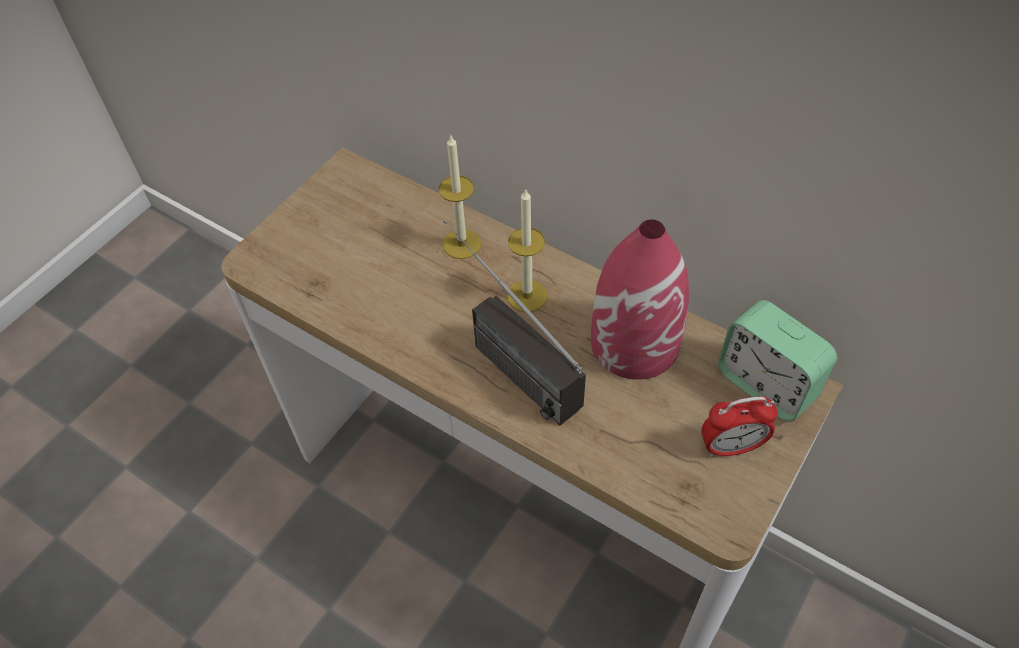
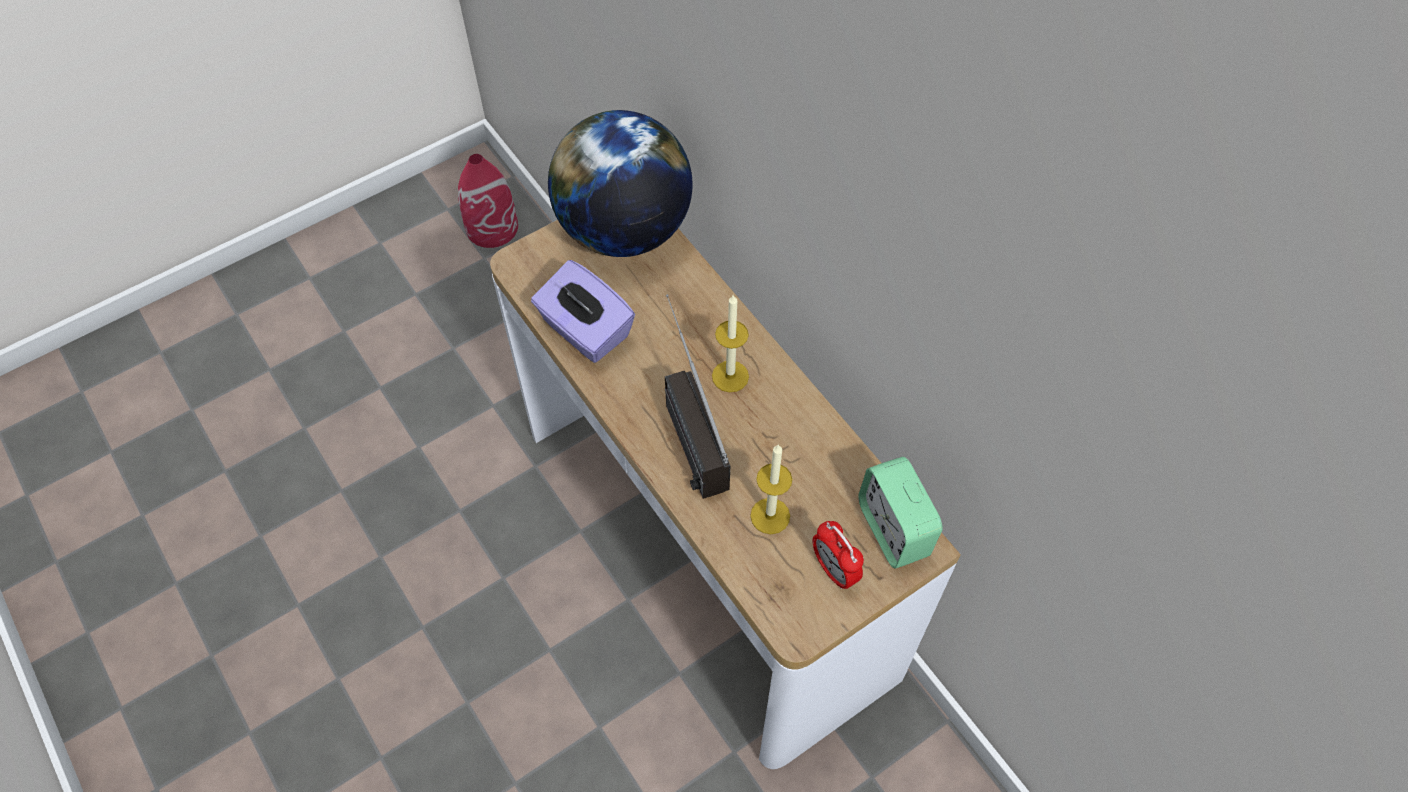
camera: 20 degrees right, 5 degrees up
(352, 196) = (624, 230): none -> globe
(355, 302) = (585, 330): none -> purple tissue box
(462, 244) = (697, 308): candle -> candle (770, 516)
(635, 342) = (801, 451): red vase -> red vase (492, 227)
(731, 447) = (834, 570): alarm clock -> alarm clock turned 45 degrees clockwise

